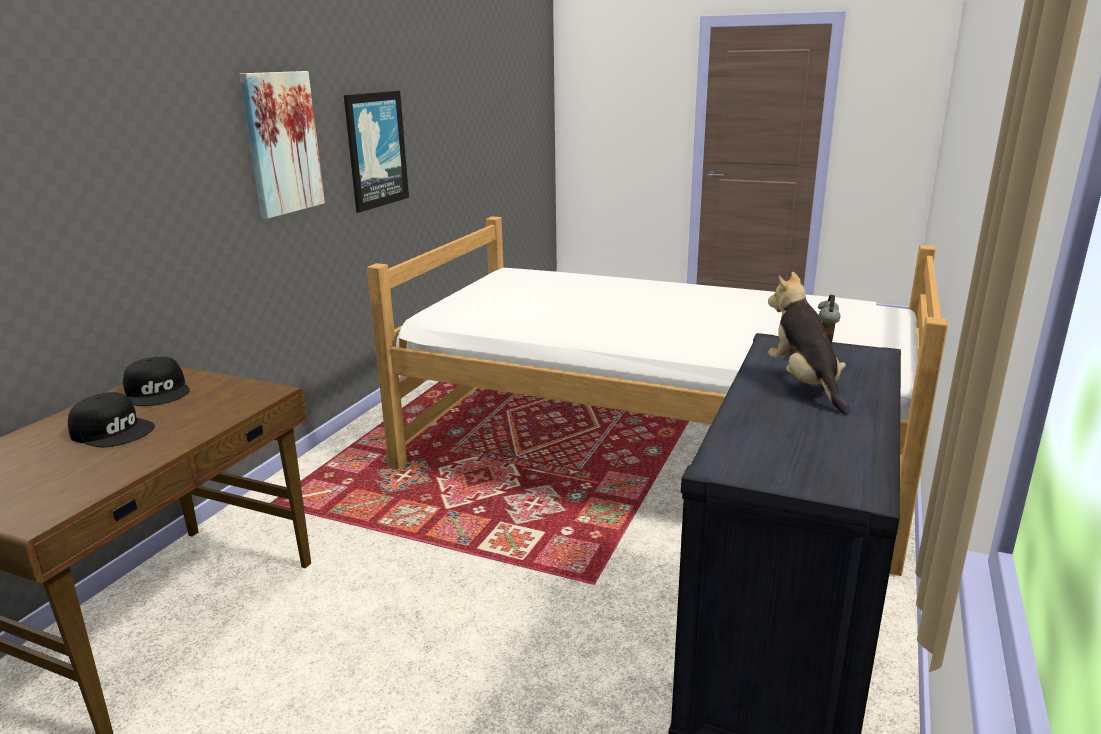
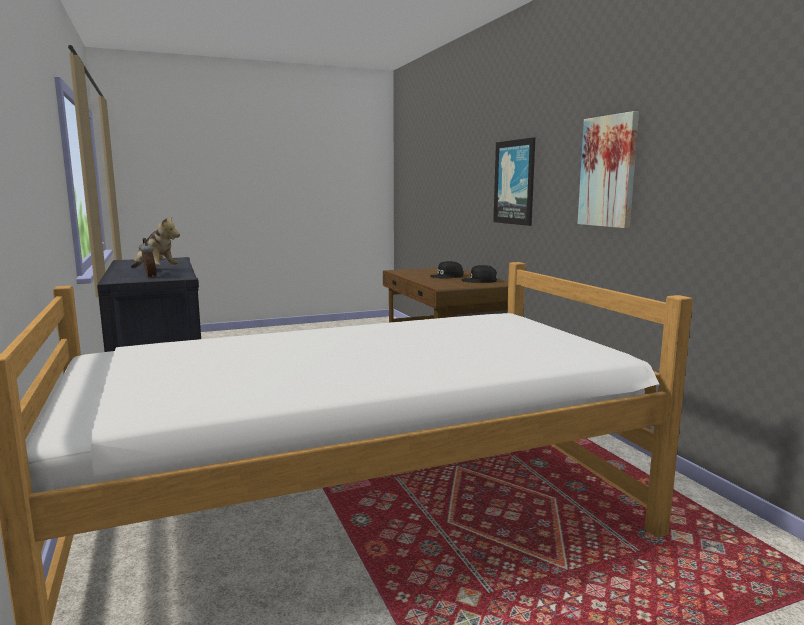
camera: 135 degrees right, 10 degrees down
(376, 150) = (714, 191): picture -> picture (515, 182)

